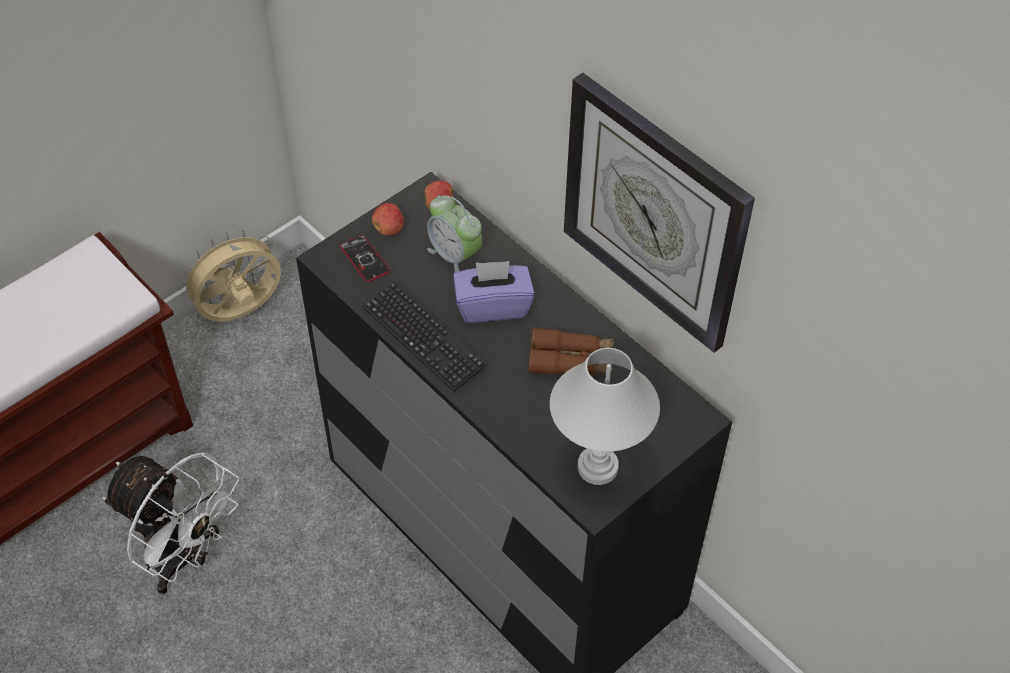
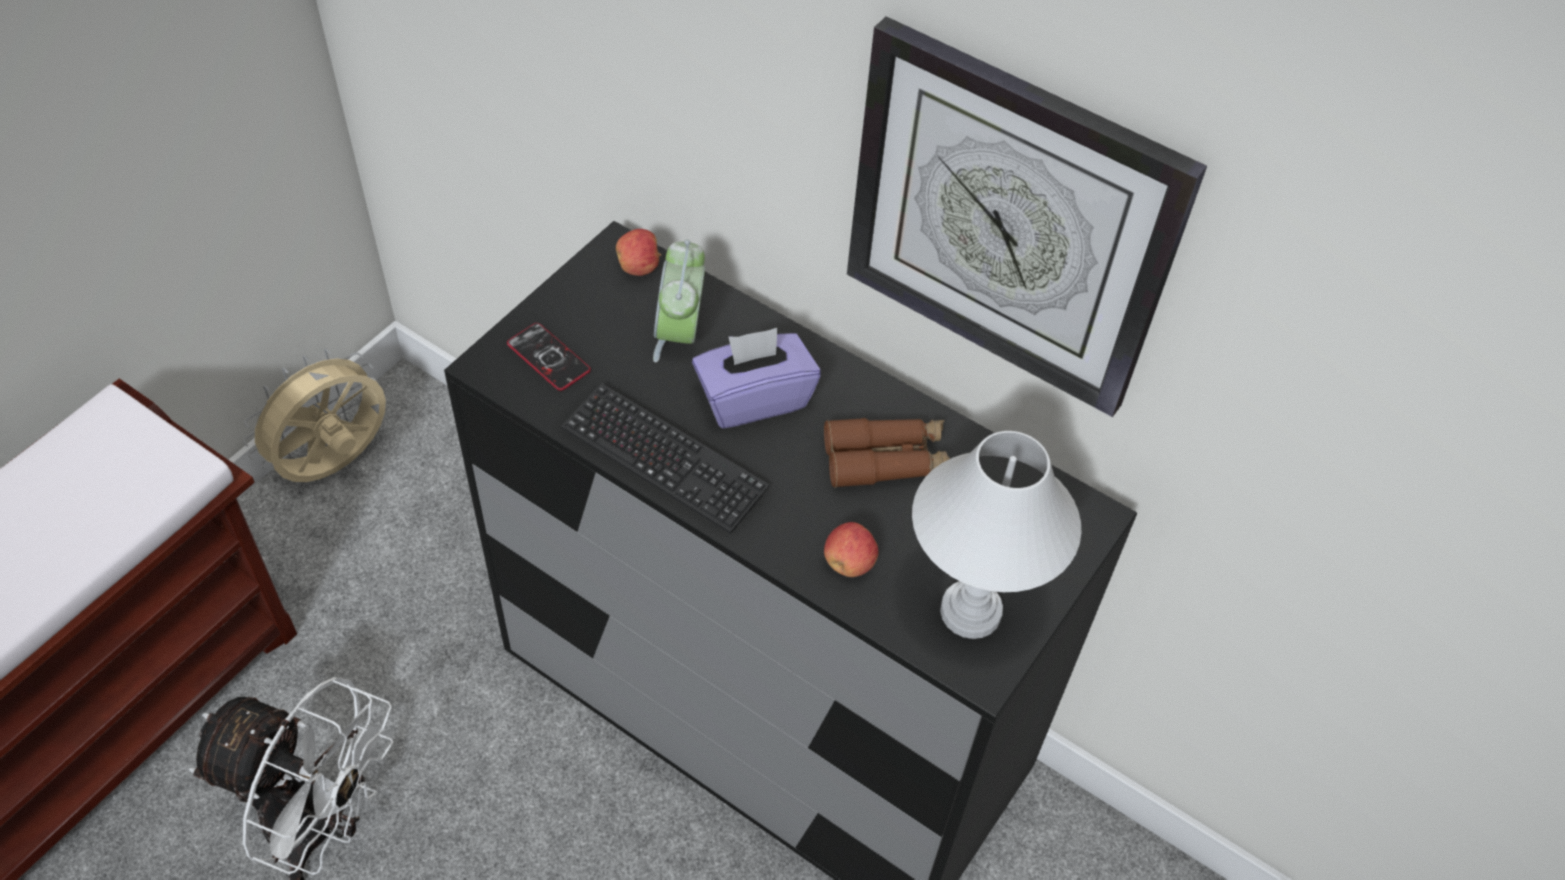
camera: 15 degrees left, 0 degrees up
(389, 229) = (574, 309): apple -> apple (849, 563)
(455, 256) = (680, 334): alarm clock -> alarm clock turned 60 degrees clockwise

